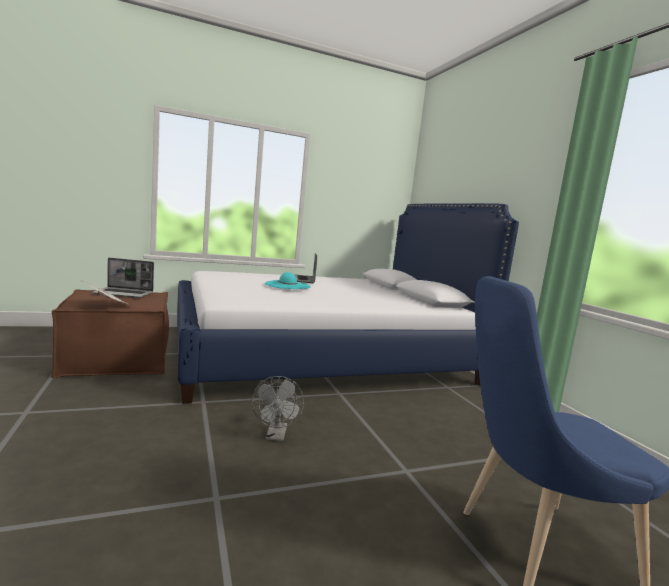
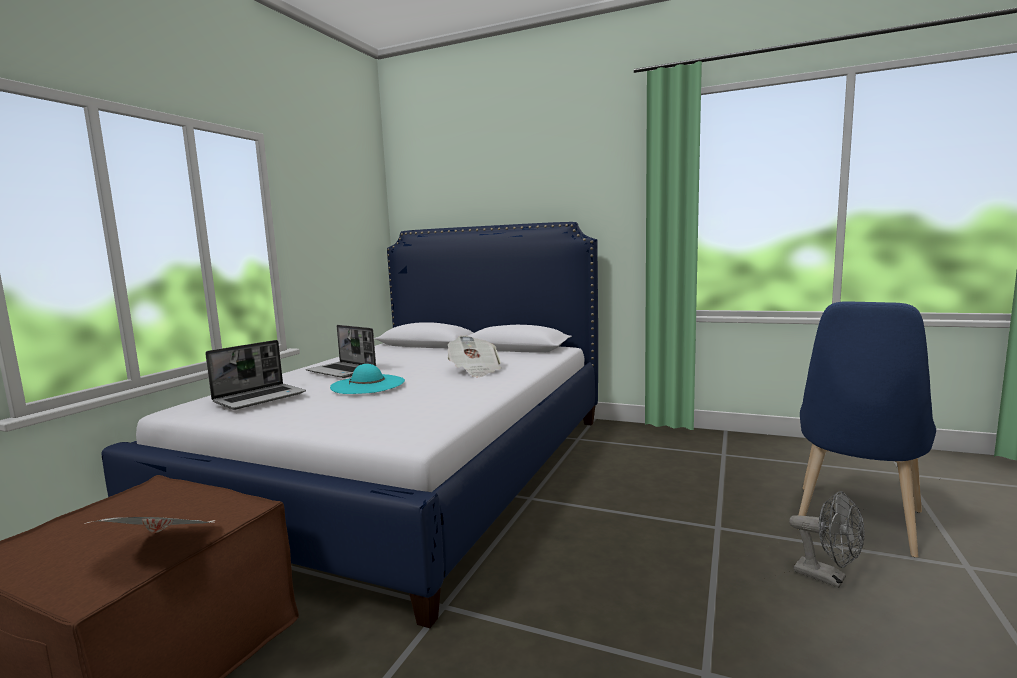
camera: 45 degrees left, 0 degrees up
(124, 294) = (109, 515): laptop -> laptop (260, 398)
(276, 436) = (594, 578): grey fan -> grey fan (828, 577)
(356, 298) = (474, 371): none -> newspaper

